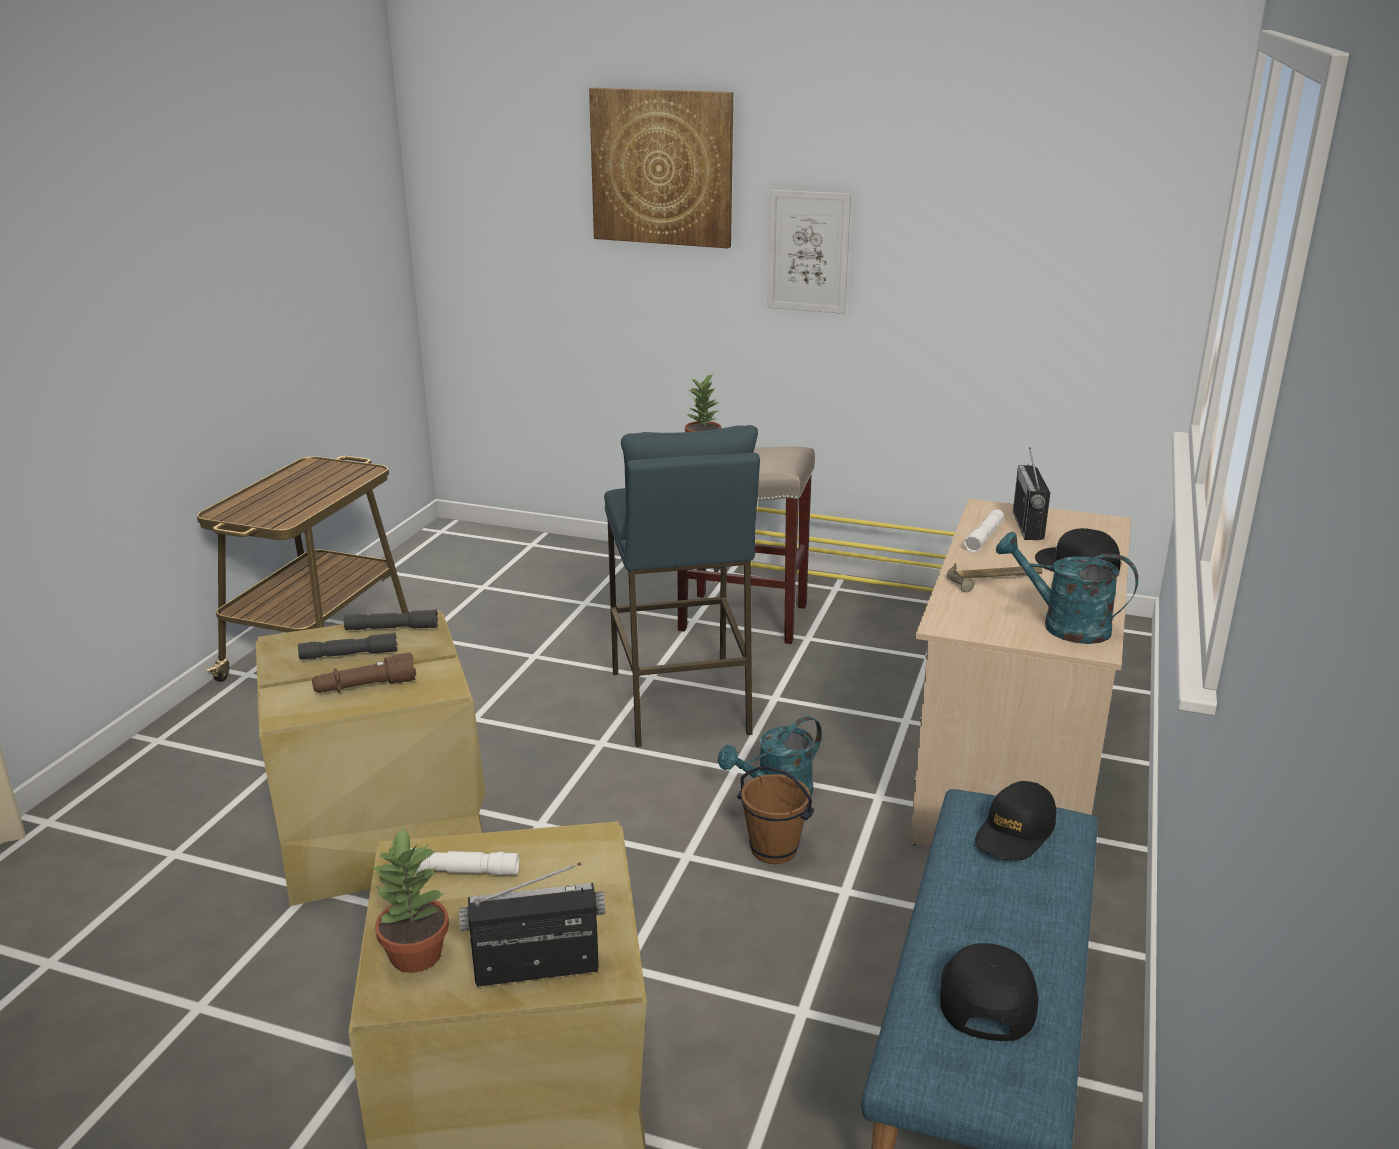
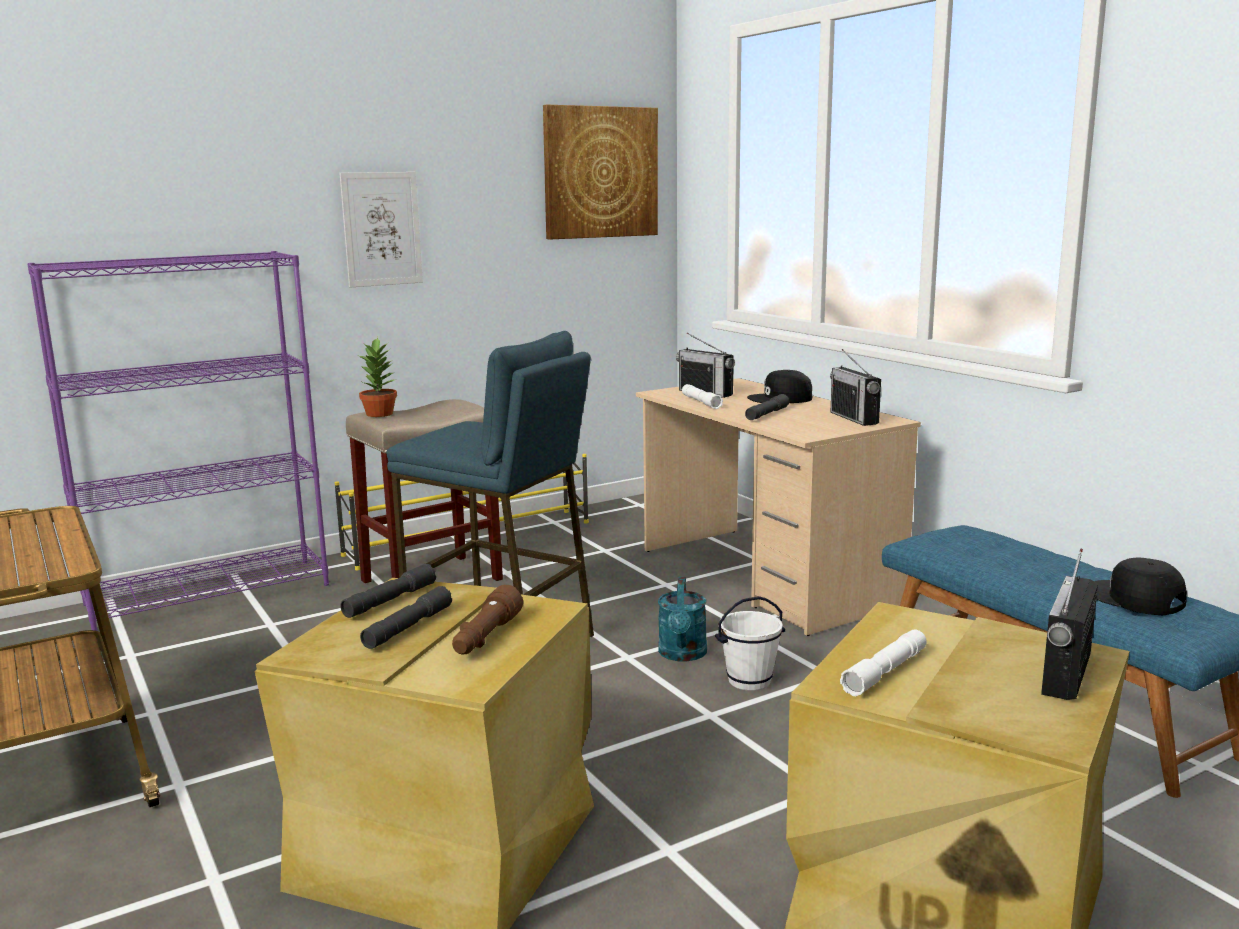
camera: 50 degrees left, 10 degrees down
(415, 956) = (1007, 713): potted plant -> none
(597, 557) = (210, 594): none -> purple bookcase
(662, 167) = (221, 157): picture -> picture (600, 172)
(773, 850) = (749, 681): brown bucket -> white bucket
(995, 580) = (767, 414): hammer -> grey flashlight
(1015, 833) = (969, 541): black cap -> none
(1063, 626) = (854, 418): turquoise watering can -> radio

